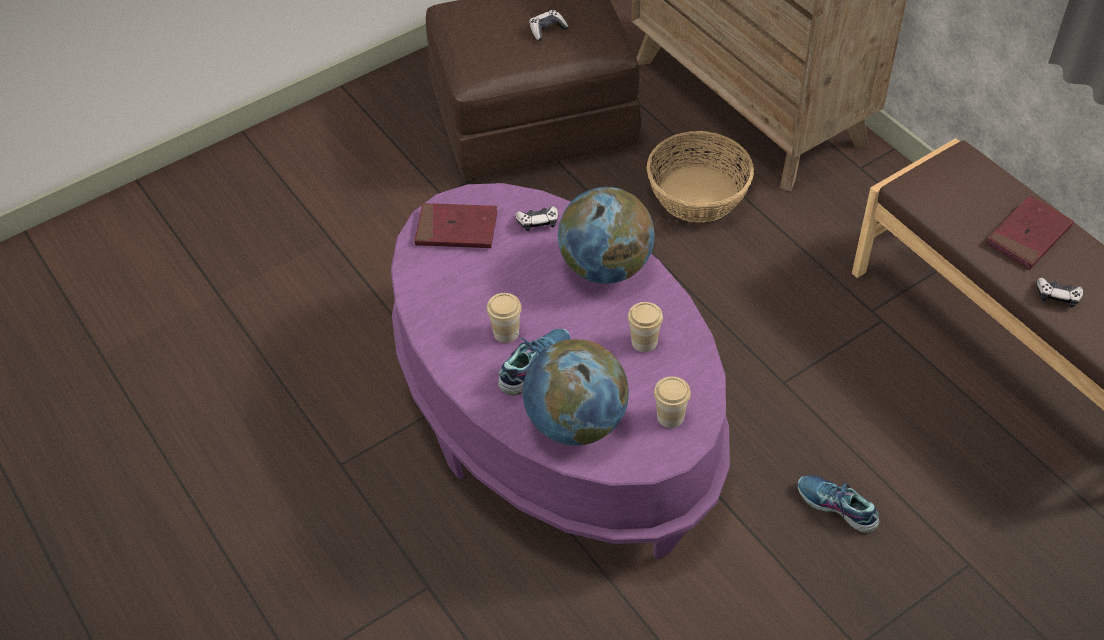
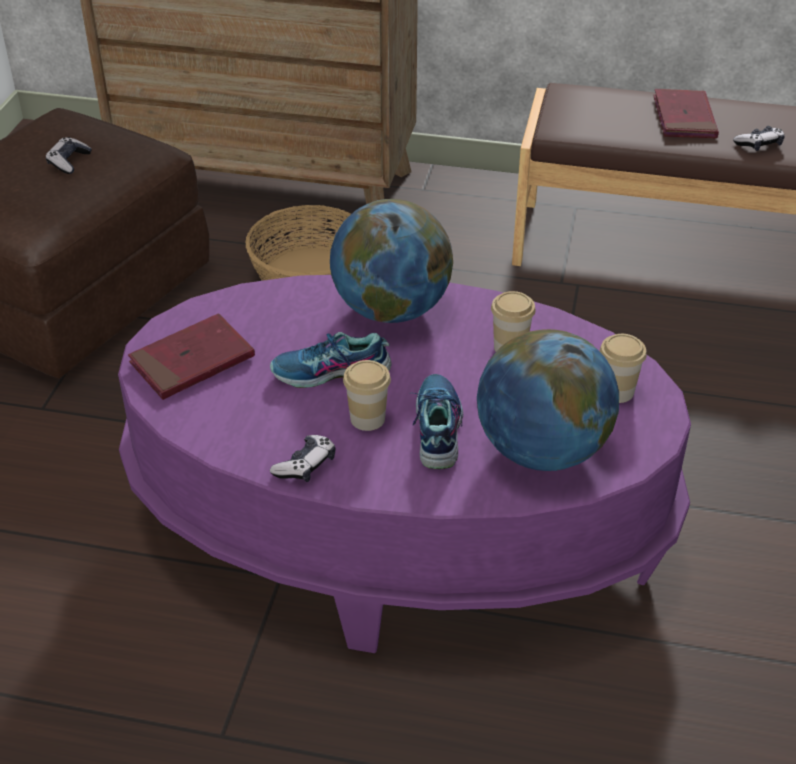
camera: 45 degrees left, 10 degrees down
(538, 222) = (273, 310): game controller -> game controller (305, 466)
(836, 507) = (722, 440): shoe -> shoe (331, 373)

